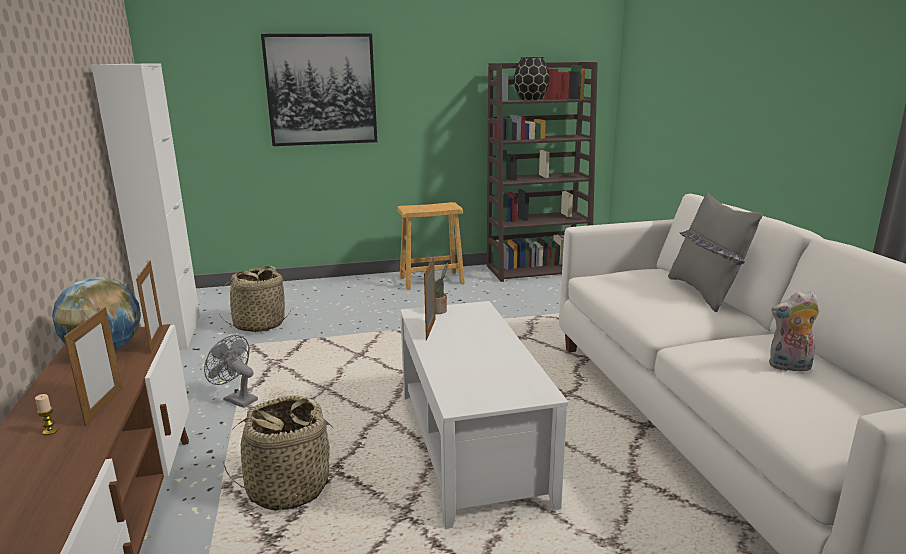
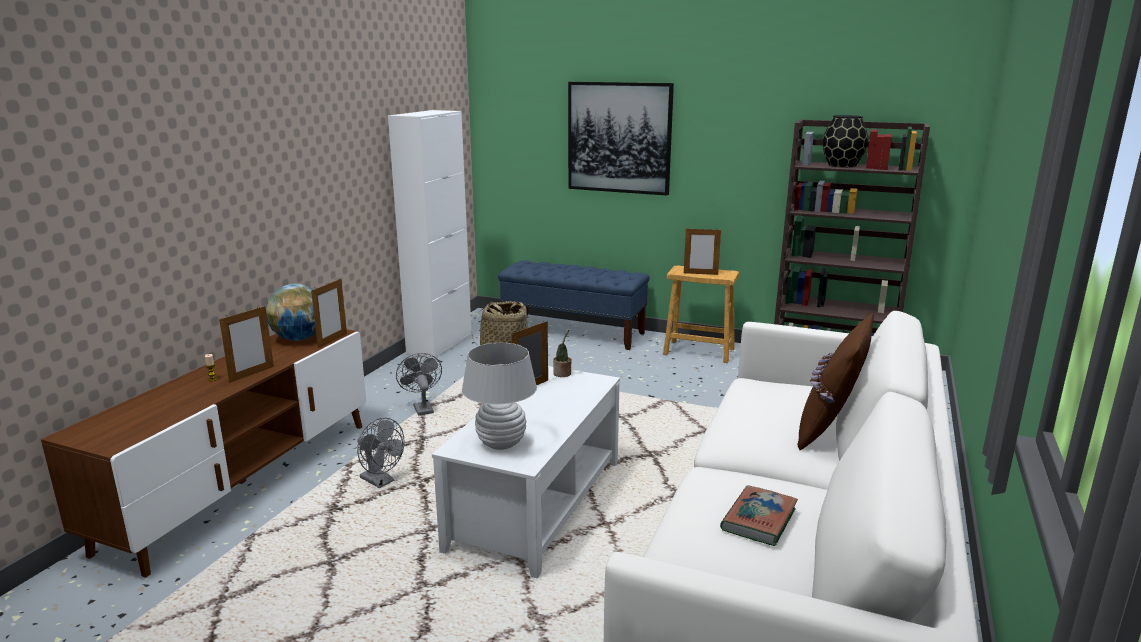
camera: 35 degrees right, 0 degrees up
(288, 488) = (381, 482): basket -> grey fan
(304, 290) = (574, 332): none -> blue bench
(430, 208) = (700, 273): none -> picture frame
(491, 385) = (501, 443): none -> white table lamp
(705, 293) = (830, 429): grey pillow -> brown pillow
(789, 367) = (759, 520): plush toy -> book

